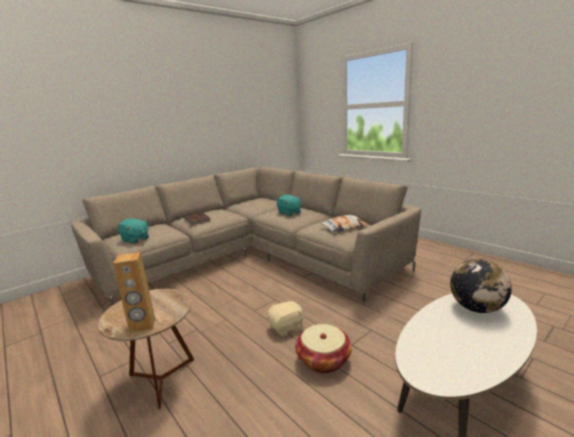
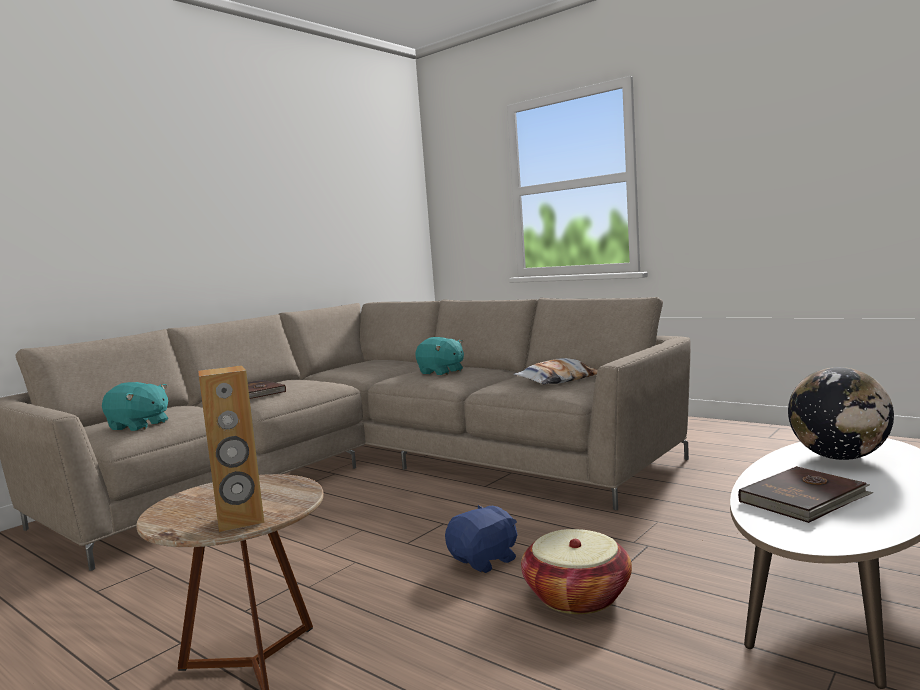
camera: 10 degrees left, 10 degrees down
(286, 328) = (484, 560): beige plush toy -> blue plush toy
(441, 342) = (805, 499): none -> brown book

